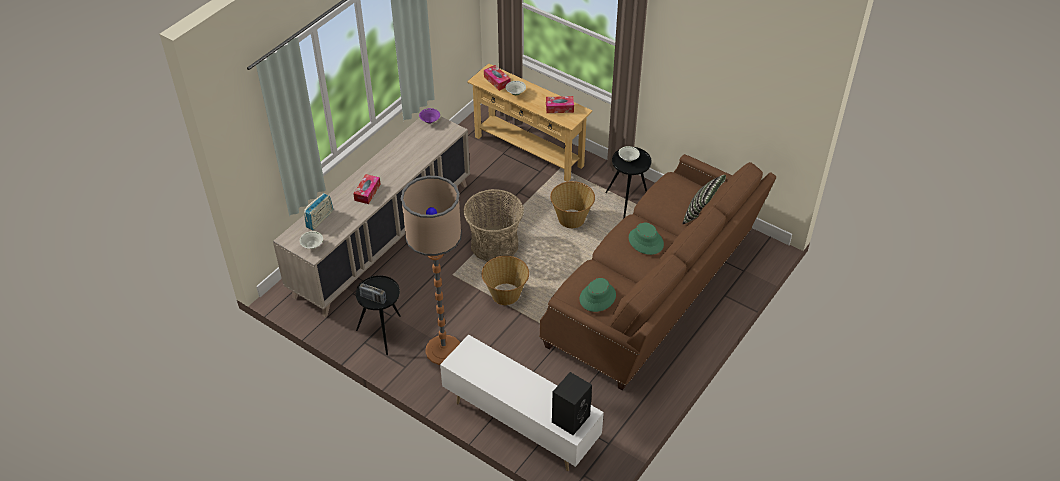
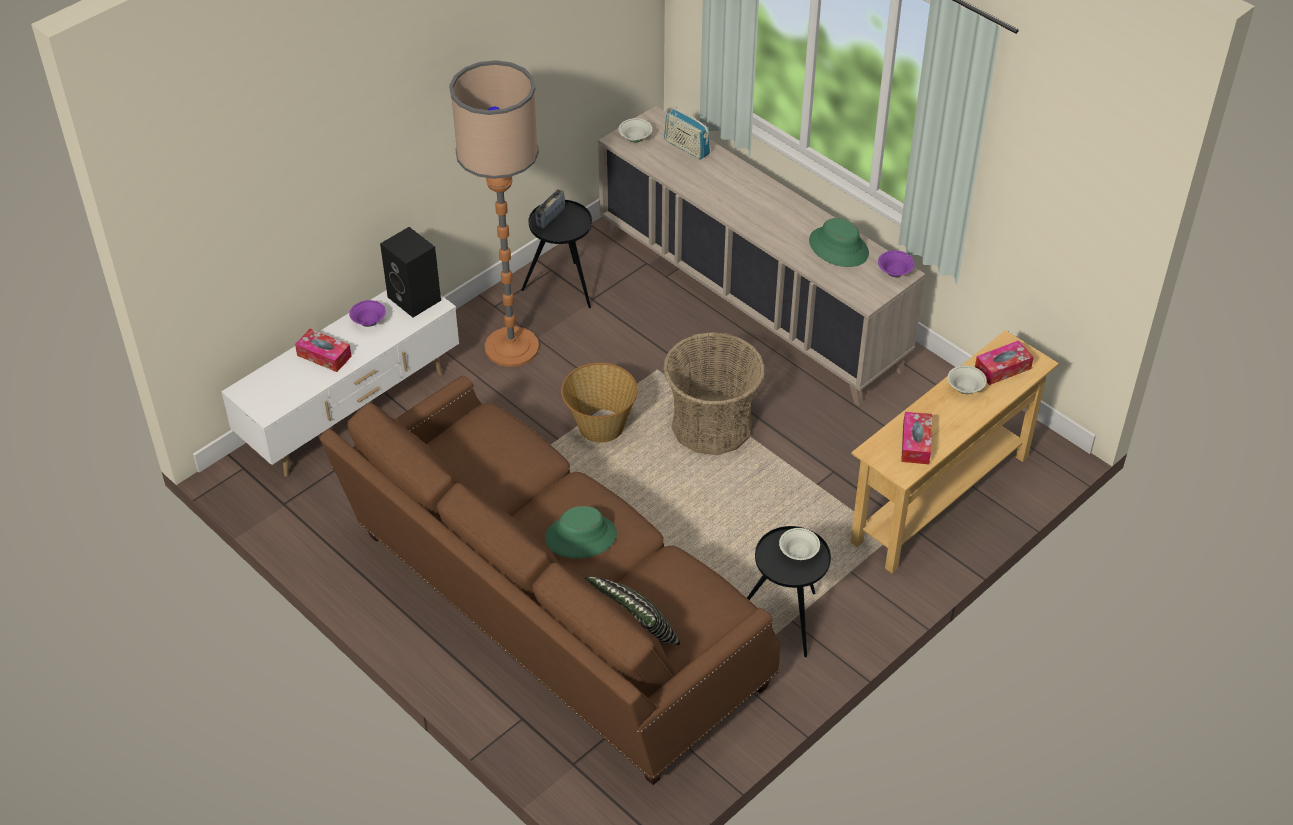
camera: 100 degrees right, 0 degrees up
(367, 192) = (734, 195): tissue box -> tissue box (324, 356)
(493, 377) = (369, 322): none -> purple bowl
(570, 418) = (268, 391): black speaker -> black speaker (416, 299)
(571, 218) = (755, 533): basket -> none
(597, 297) = (475, 452): green hat -> green hat (838, 247)

